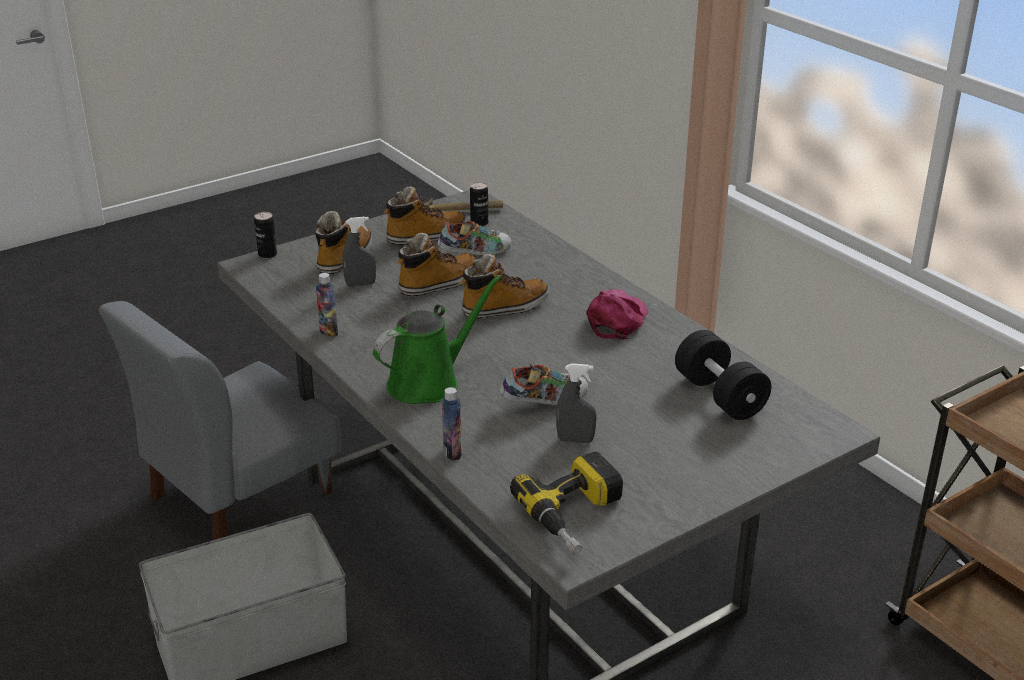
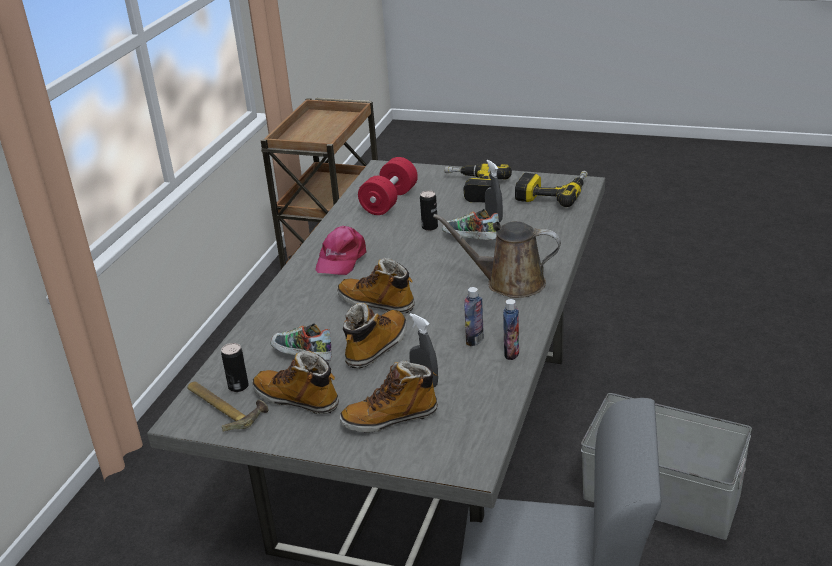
camera: 125 degrees left, 0 degrees up
(267, 254) = (440, 468): can -> can (430, 227)
(429, 382) = (509, 283): green watering can -> brown watering can
(438, 284) = (377, 347): boot -> boot turned 105 degrees clockwise
(452, 452) = (562, 242): bottle -> bottle (474, 340)
(617, 321) = (341, 259): pink cap -> pink cap turned 60 degrees counterclockwise
(676, 465) = (473, 189): none -> power drill
(719, 395) = (389, 201): black dumbbell -> red dumbbell

